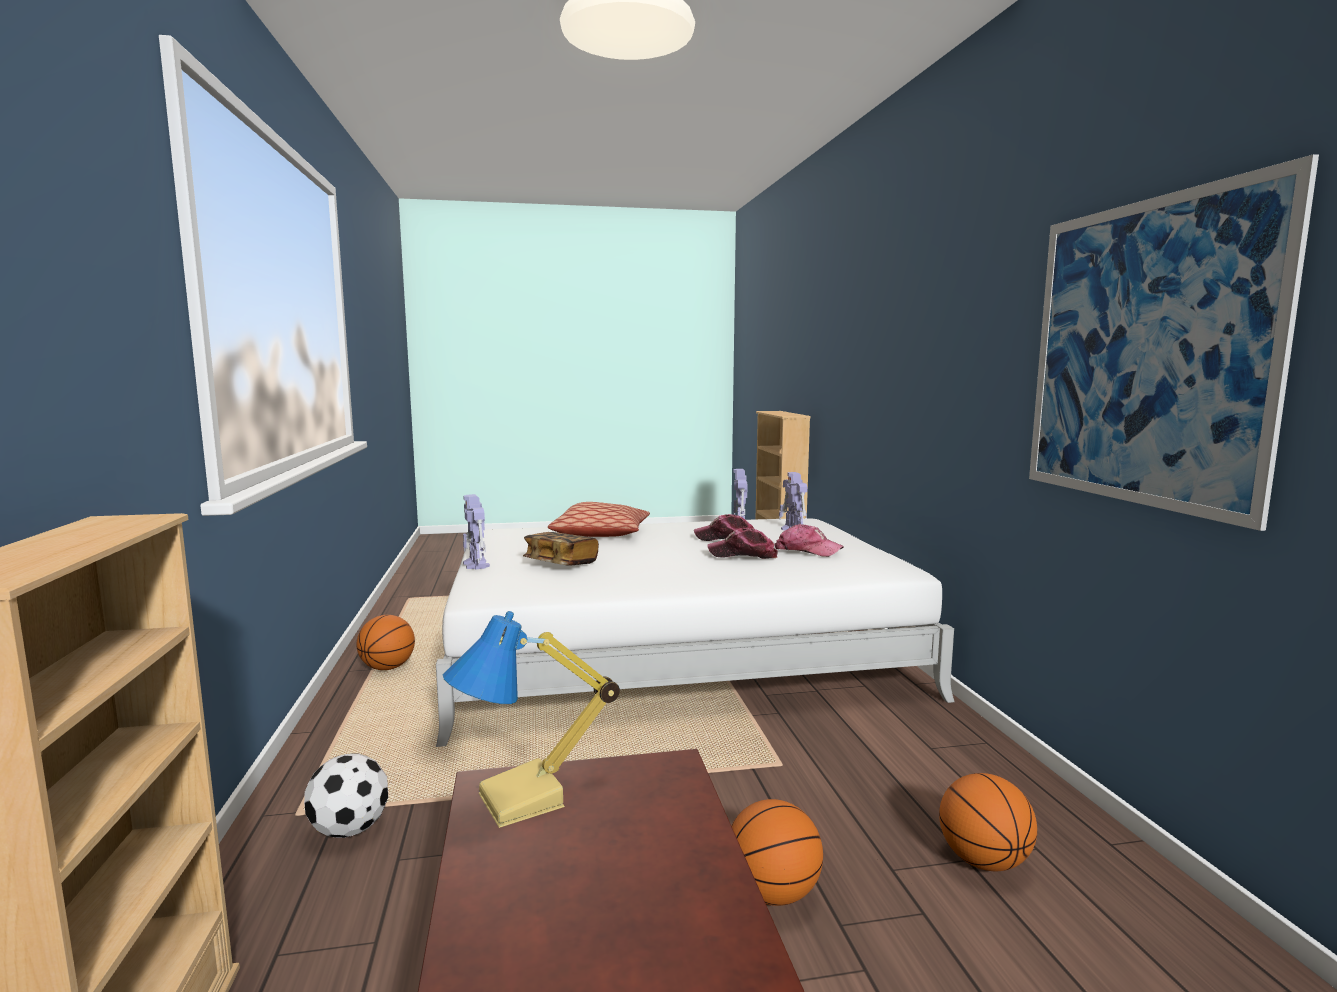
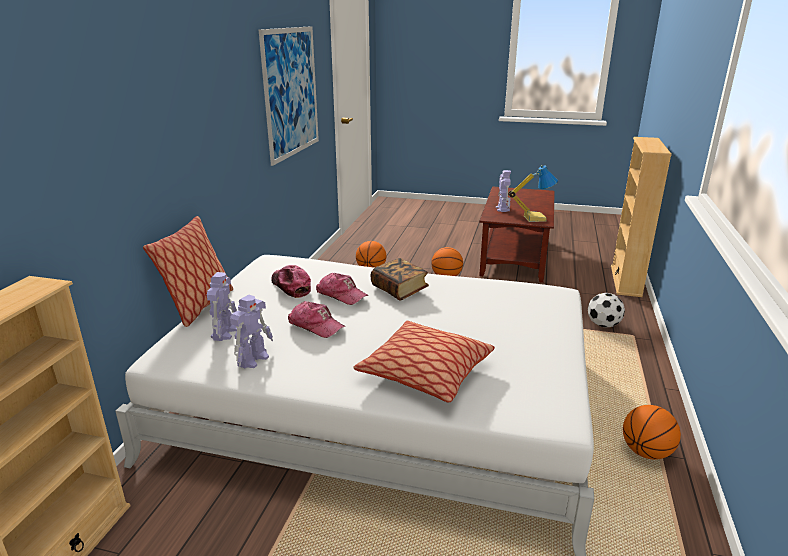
camera: 155 degrees left, 15 degrees up
(476, 565) = (566, 334): toy robot -> toy robot (502, 209)
(561, 563) = (491, 318): book -> book (399, 289)
(858, 537) = (199, 306): none -> pillow

